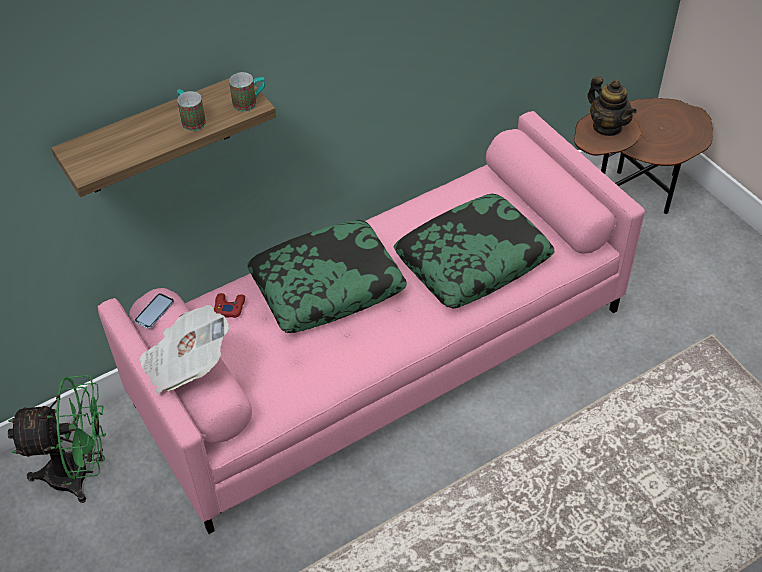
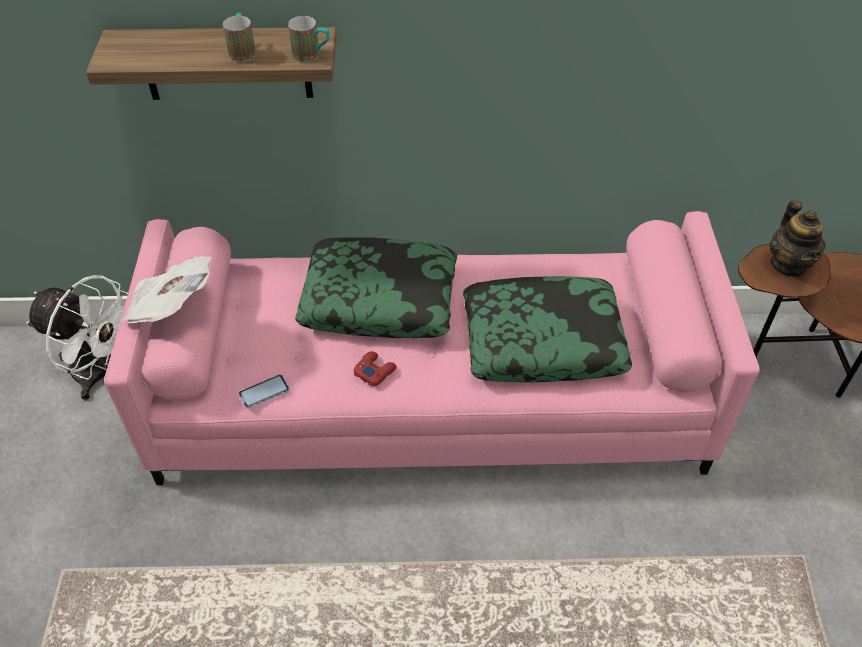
camera: 30 degrees right, 0 degrees up
(80, 473) = (101, 373): green fan -> white fan
(154, 311) = (184, 246): phone -> phone (264, 392)
(229, 307) = (277, 278): red game controller -> red game controller (374, 371)

